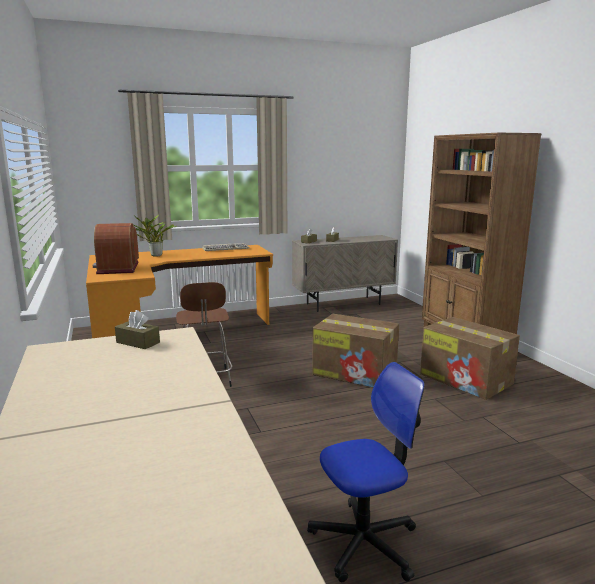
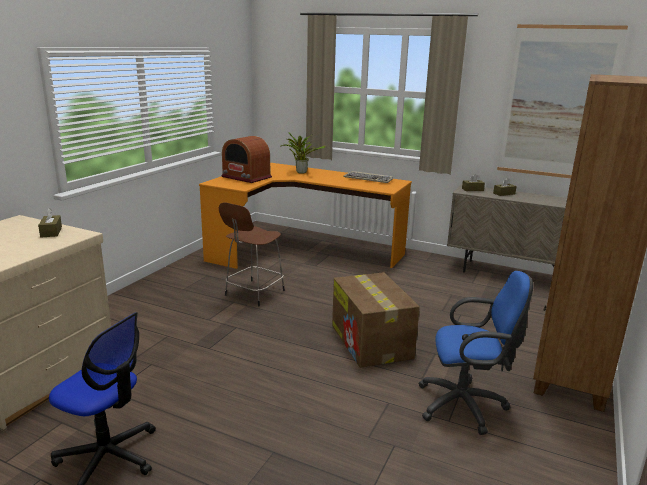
camera: 45 degrees right, 5 degrees up
(117, 268) = (246, 177): radio -> radio turned 90 degrees counterclockwise
(351, 166) = (557, 103): none -> picture
(467, 379) = (466, 406): cardboard box -> blue office chair

